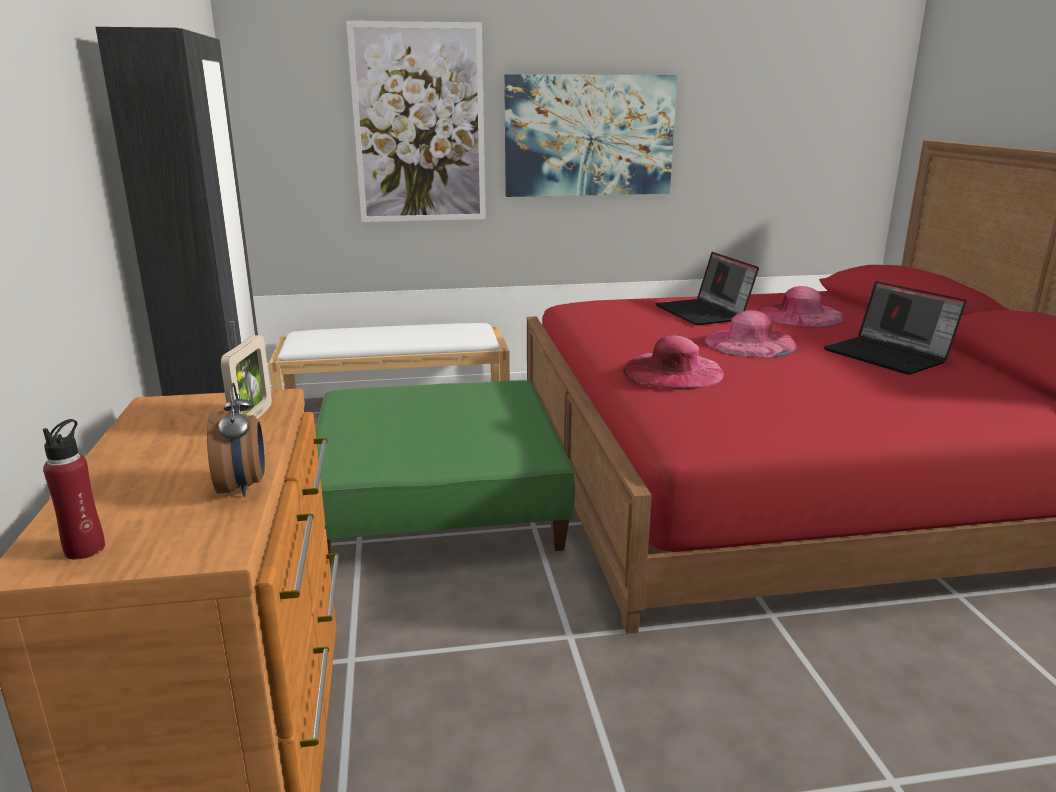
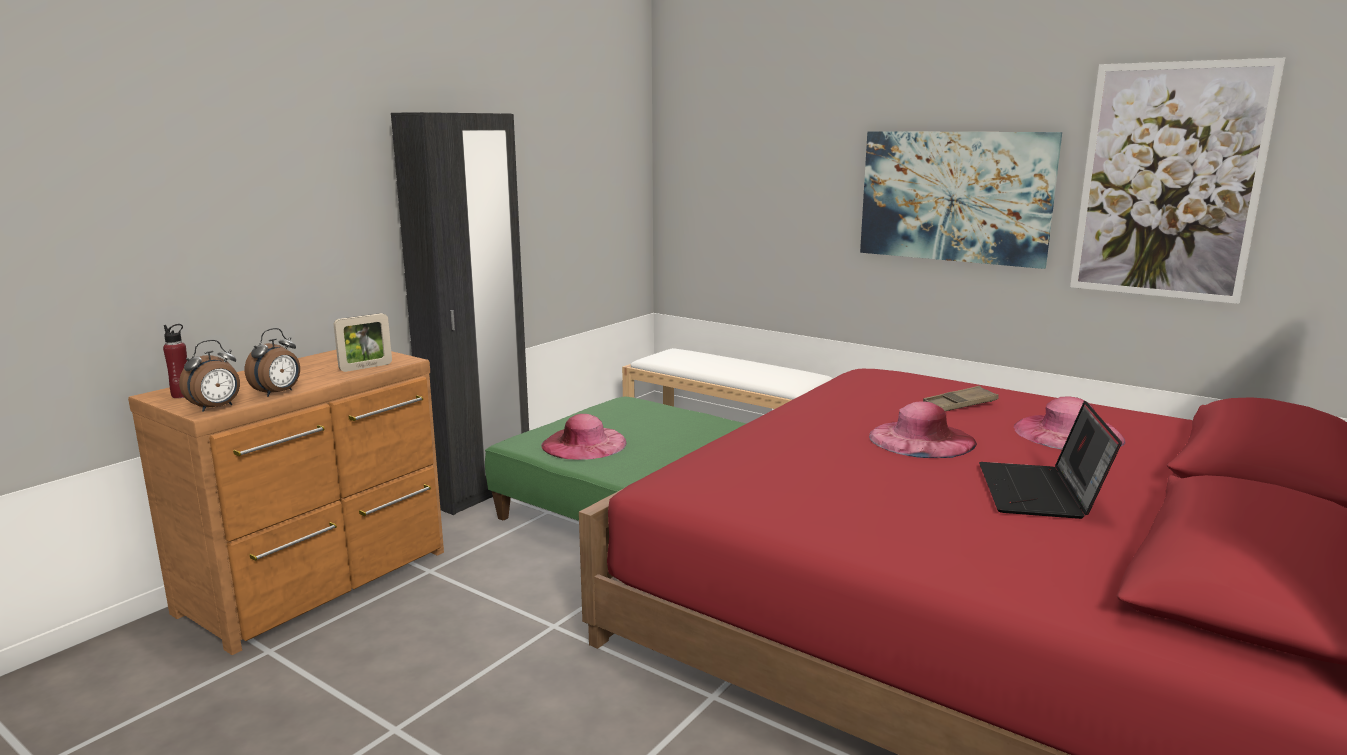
camera: 45 degrees right, 5 degrees down
(218, 539) = (216, 408): none -> alarm clock
(419, 125) = (790, 177): picture -> picture (1168, 182)
(673, 371) = (778, 437): pink hat -> pink hat (584, 444)
(704, 313) = (960, 404): laptop -> brown tray

